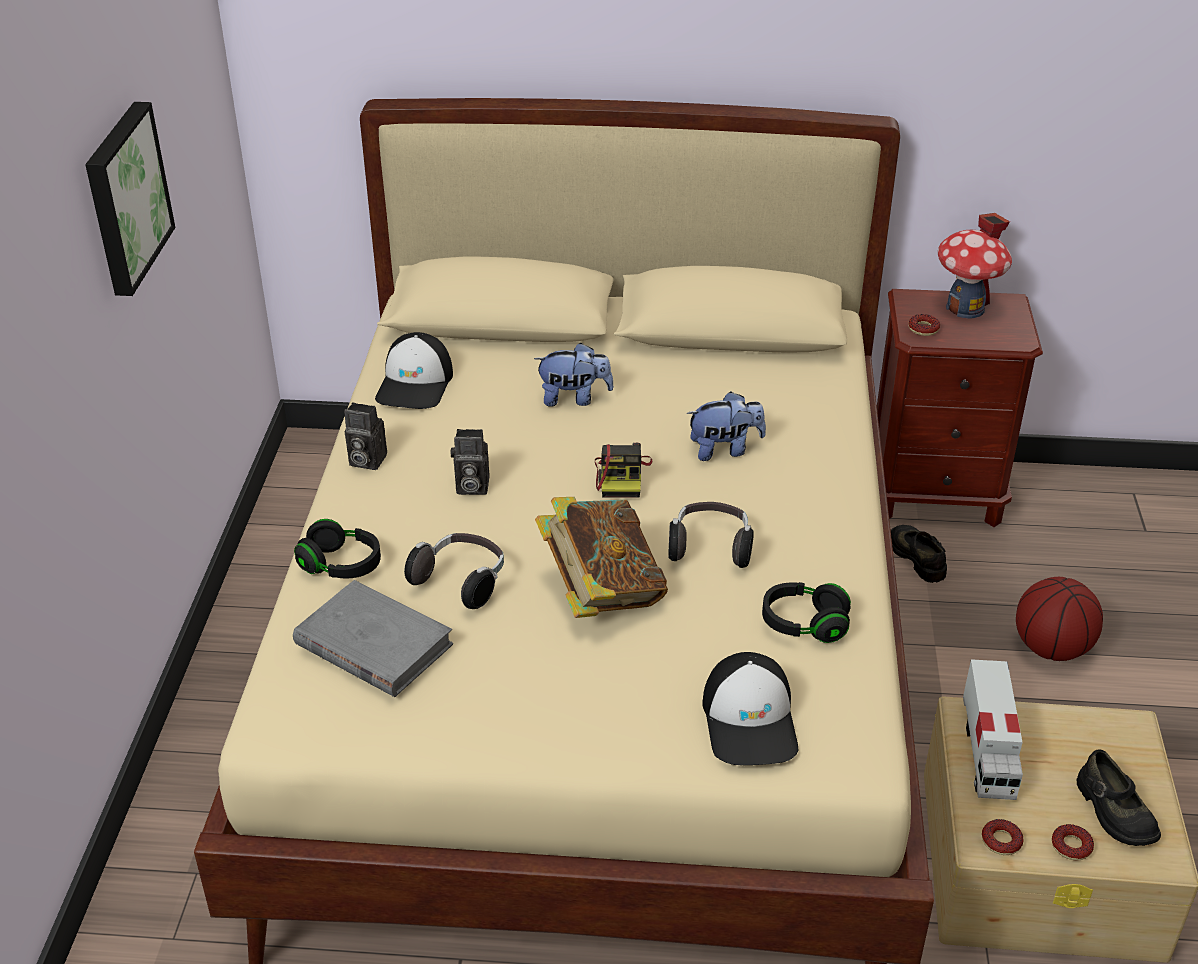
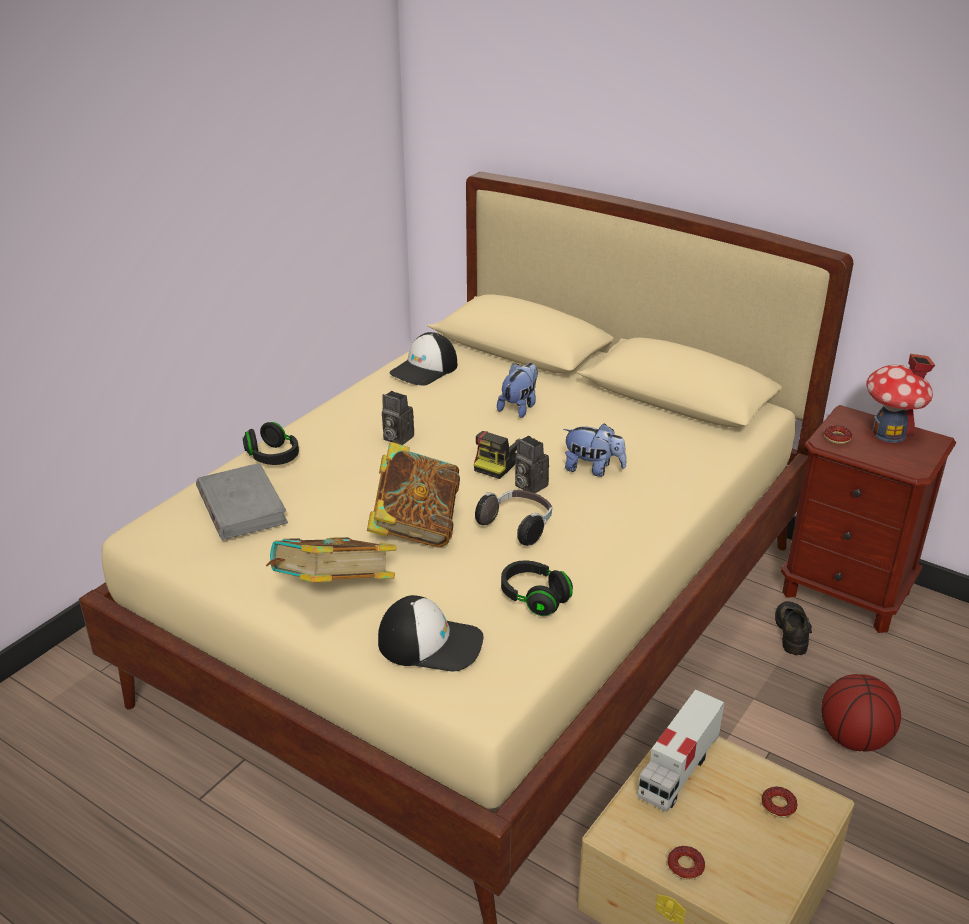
camera: 30 degrees right, 5 degrees down
(124, 197) = (242, 182): picture -> none
(365, 460) = (348, 403): camera -> camera (528, 485)
(461, 581) = (331, 489): headphones -> none
(574, 398) = (519, 407): plush toy -> plush toy turned 90 degrees counterclockwise
(589, 708) = (334, 593): none -> book
(751, 721) = (431, 643): cap -> cap turned 105 degrees counterclockwise
(1001, 841) = (630, 836): donut -> donut (778, 805)
(1113, 812) = (745, 858): black shoe -> none

